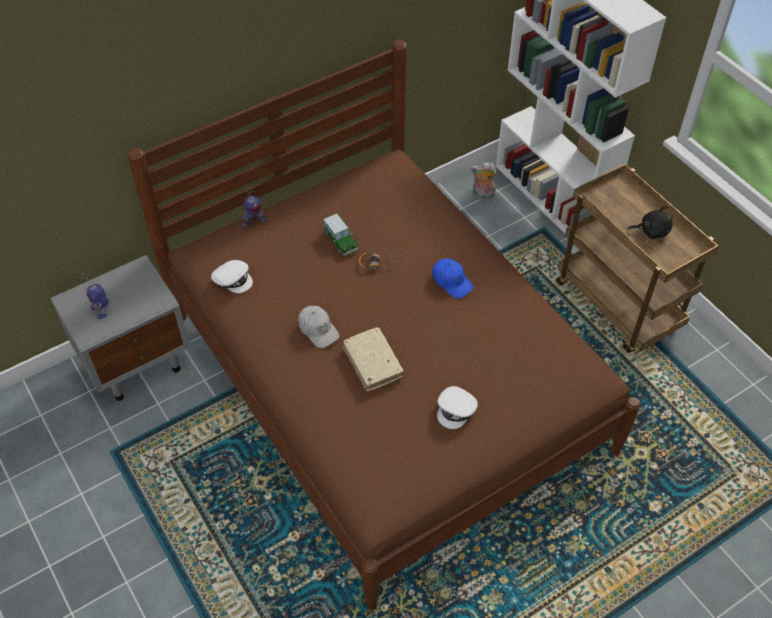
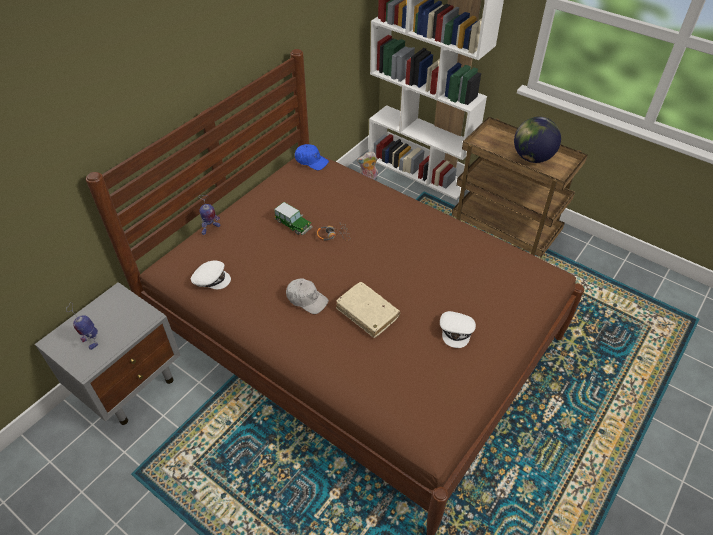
camera: 20 degrees left, 5 degrees down
(452, 281) = (400, 232): blue cap -> blue cap (311, 161)
(651, 231) = (532, 158): black plush toy -> globe

